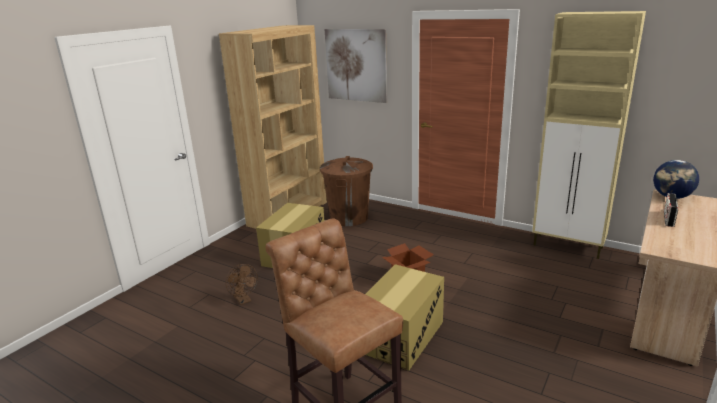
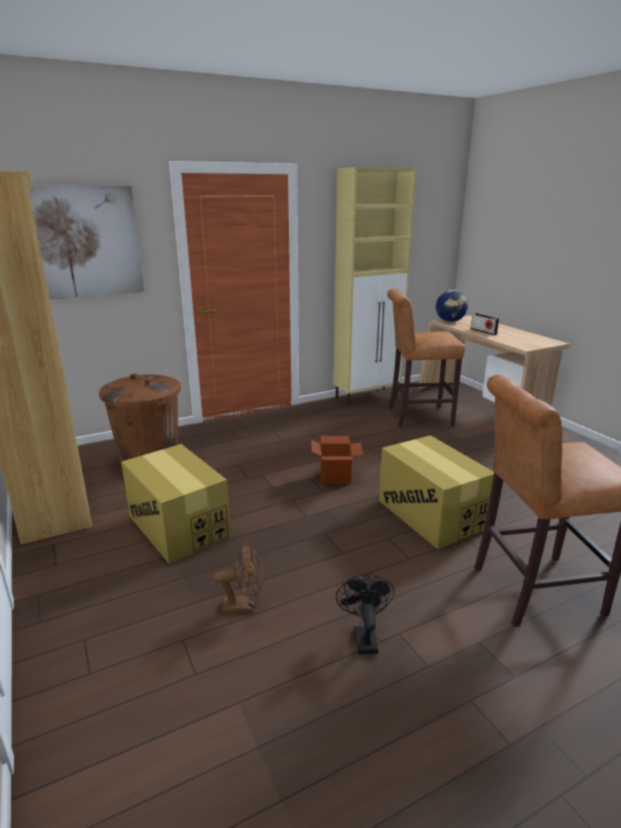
camera: 60 degrees left, 0 degrees up
(244, 348) = (363, 636): none -> black fan
(568, 281) = (416, 417): none -> brown stool

